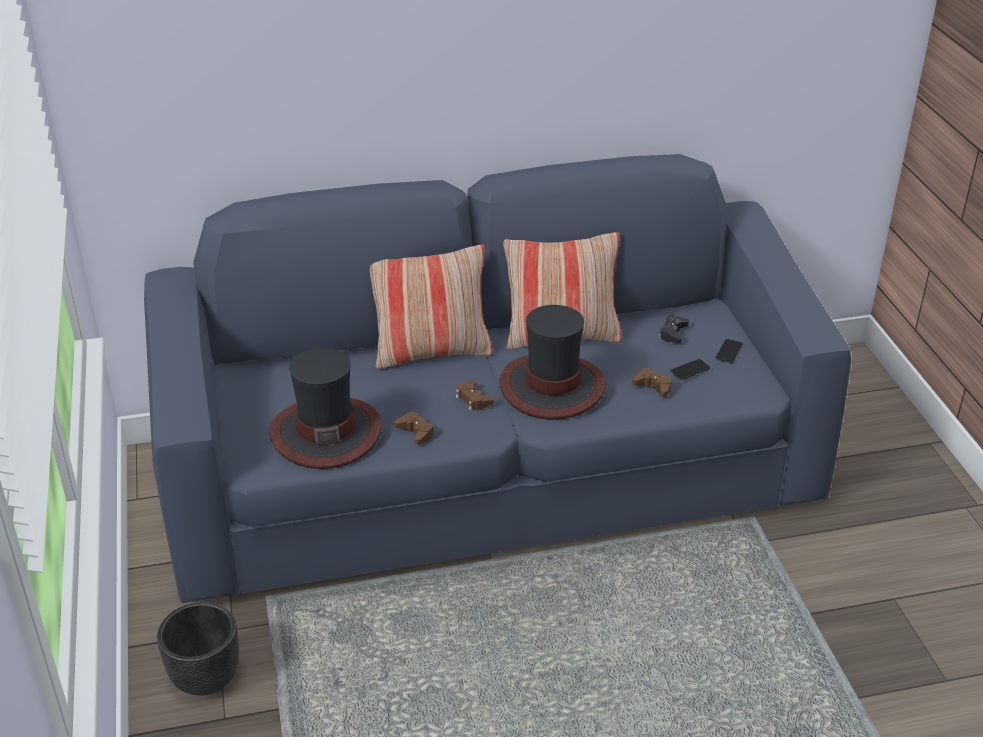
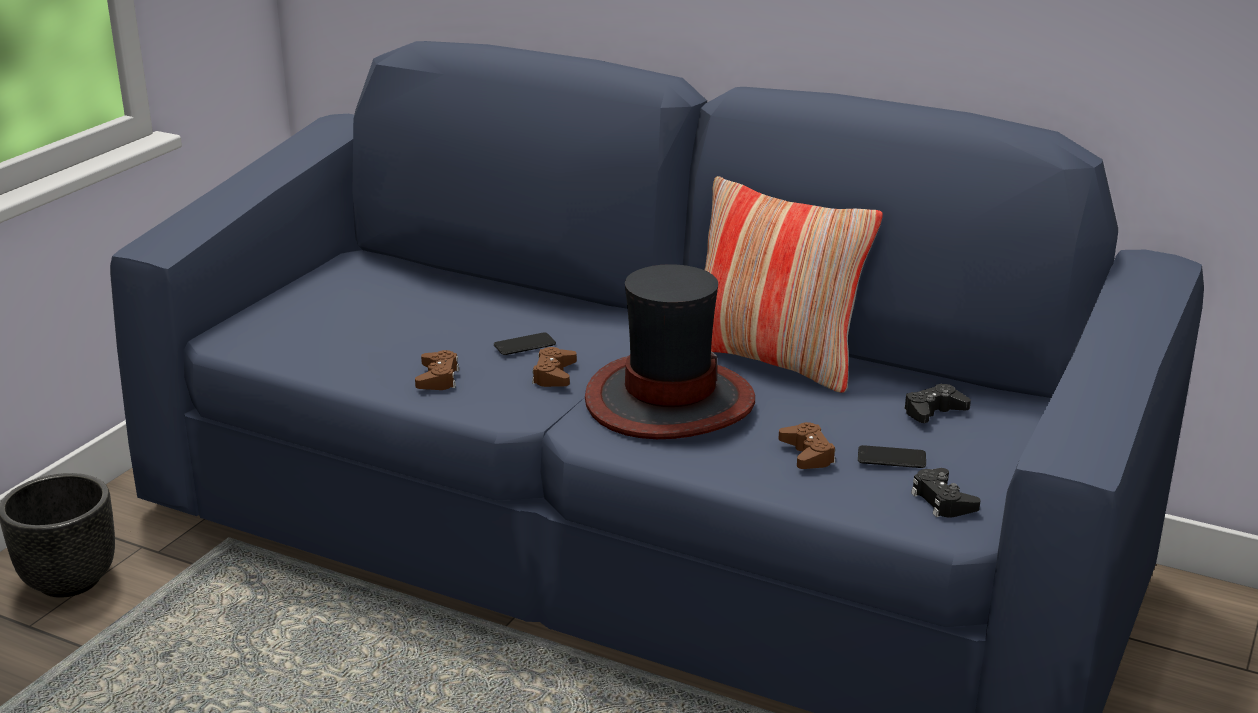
camera: 40 degrees right, 10 degrees down
(326, 432) = (349, 340): hat -> none
(432, 352) = (588, 317): pillow -> none
(729, 351) = (984, 460): phone -> phone (524, 345)
(740, 383) = (942, 500): none -> black game controller

